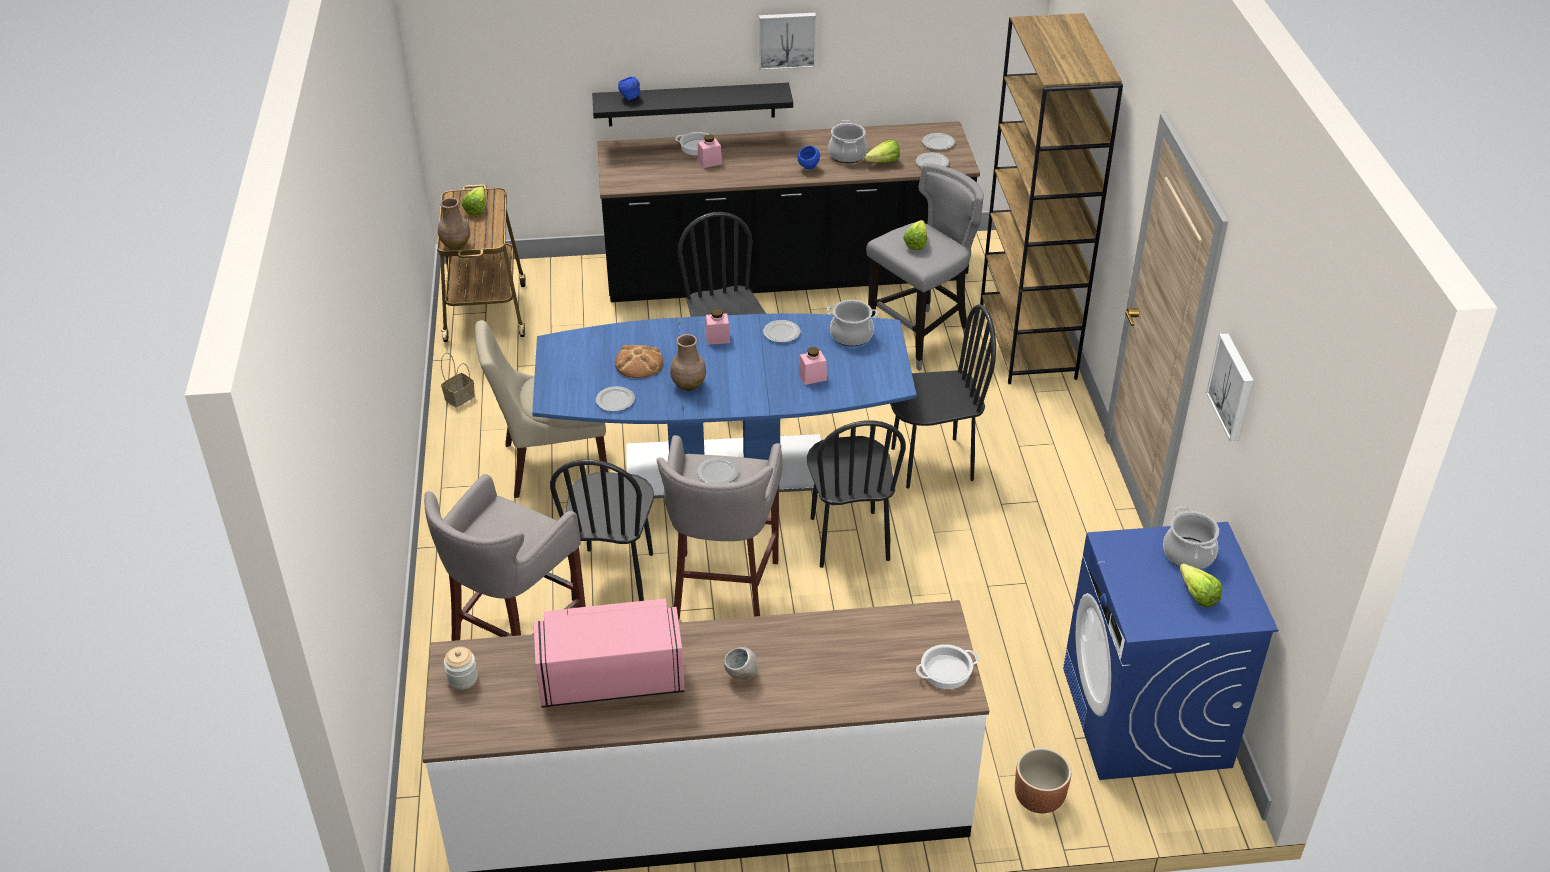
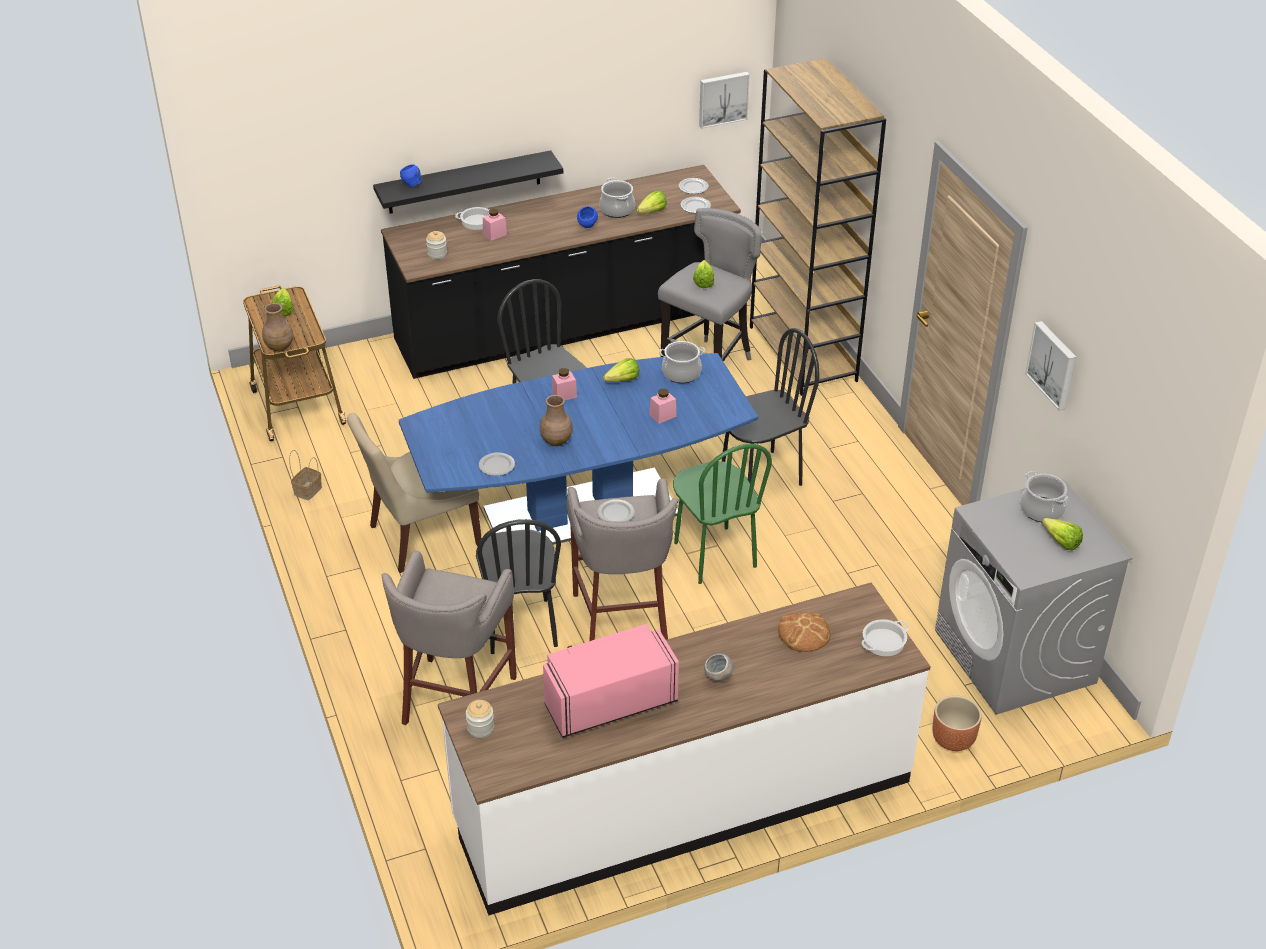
camera: 15 degrees left, 0 degrees up
(639, 363) = (503, 429): bread -> bread (803, 633)
(642, 174) = (437, 254): none -> jar
(782, 333) = (619, 381): plate -> lettuce
(786, 40) = (547, 111): picture -> picture (723, 98)
(848, 539) = (714, 555): black chair -> green chair
(1146, 718) = (1015, 657): blue washing machine -> grey washing machine

